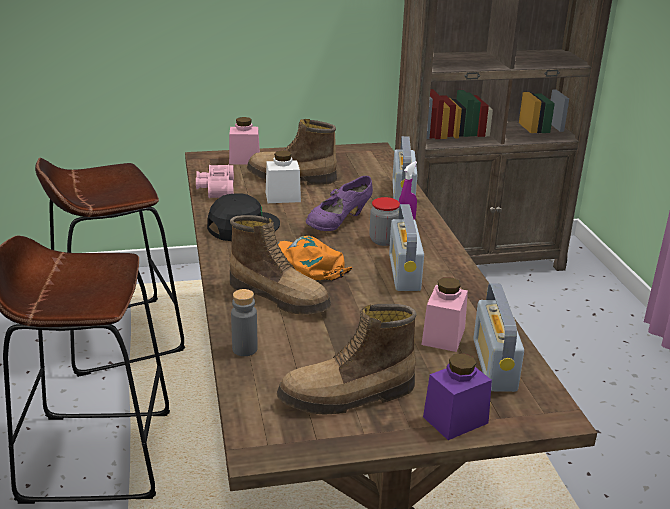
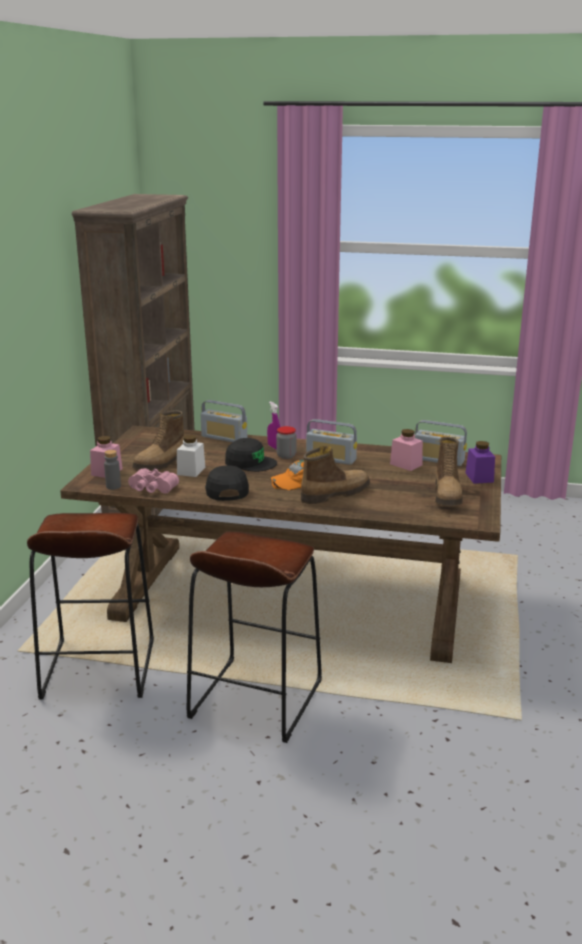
camera: 65 degrees left, 5 degrees down
(244, 349) = (386, 512): grey bottle -> grey bottle (113, 486)
(338, 223) = (250, 462): purple shoe -> black cap

